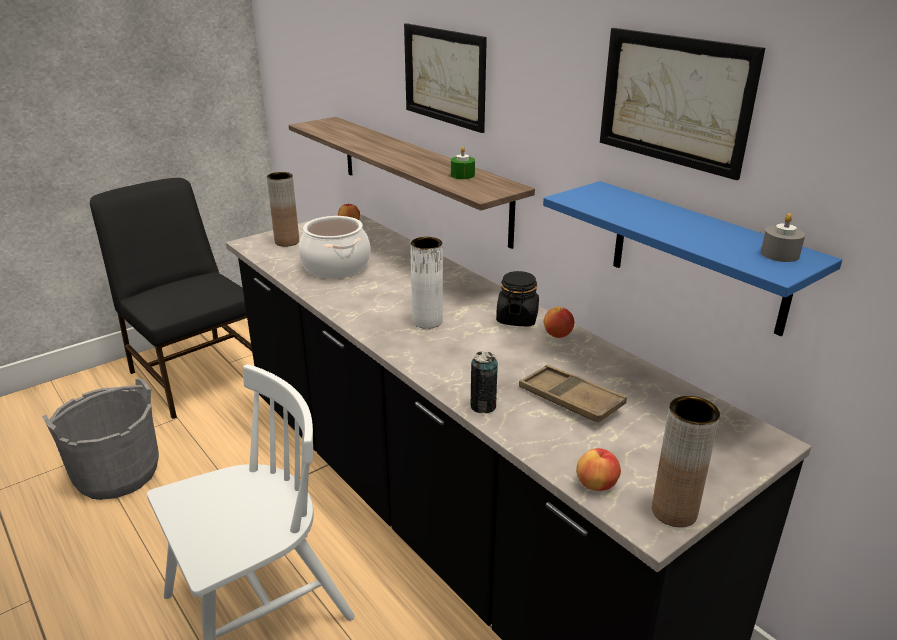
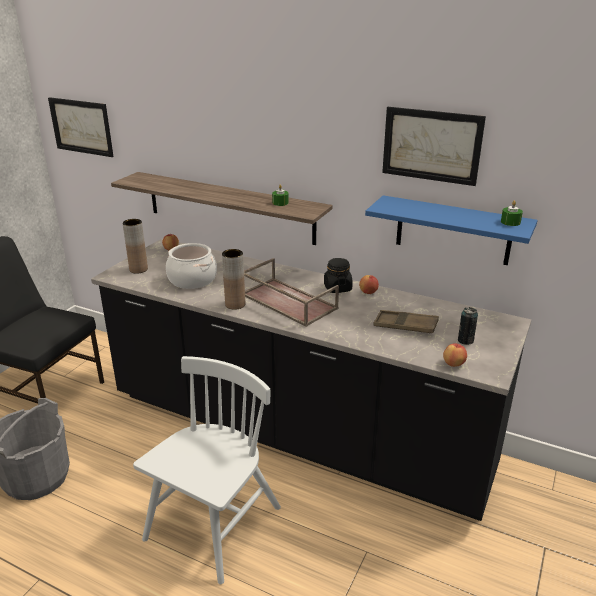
camera: 25 degrees left, 0 degrees up
(427, 321) = (287, 301): white vase -> brown tray
(444, 76) = (250, 138): picture -> picture (81, 126)
(483, 406) = (364, 341): can -> can (465, 340)
(674, 511) = (497, 366): brown vase -> brown vase (235, 304)
(779, 254) = (510, 222): grey candle -> green candle

